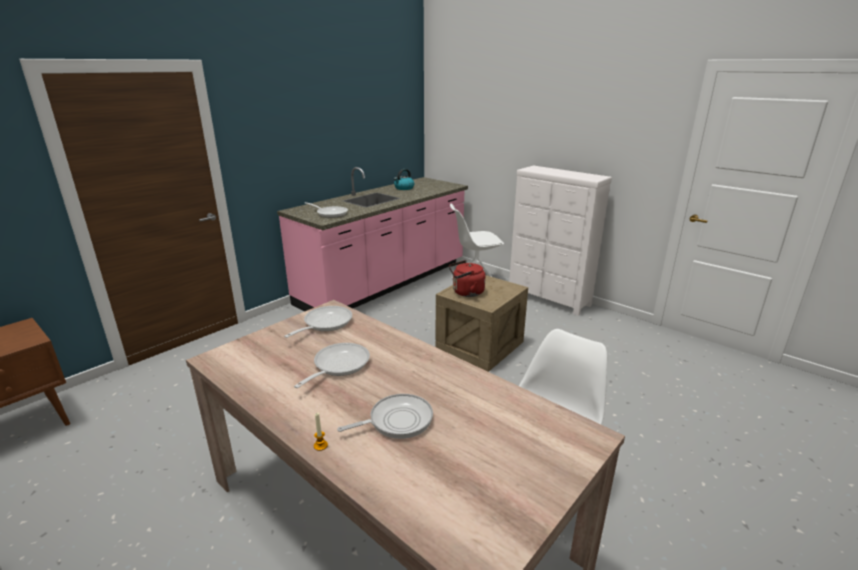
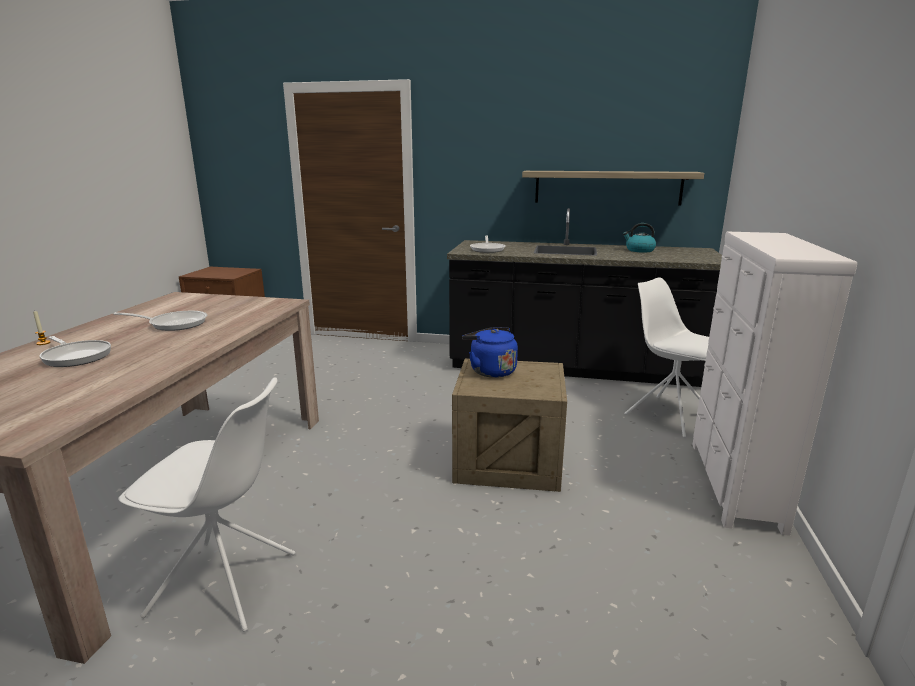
camera: 60 degrees right, 5 degrees down
(324, 323) = (254, 306): frying pan -> none
(367, 146) = (607, 187): none -> shelf
(385, 283) = (574, 367): pink counter -> black counter
(466, 293) = (490, 371): red kettle -> blue kettle

